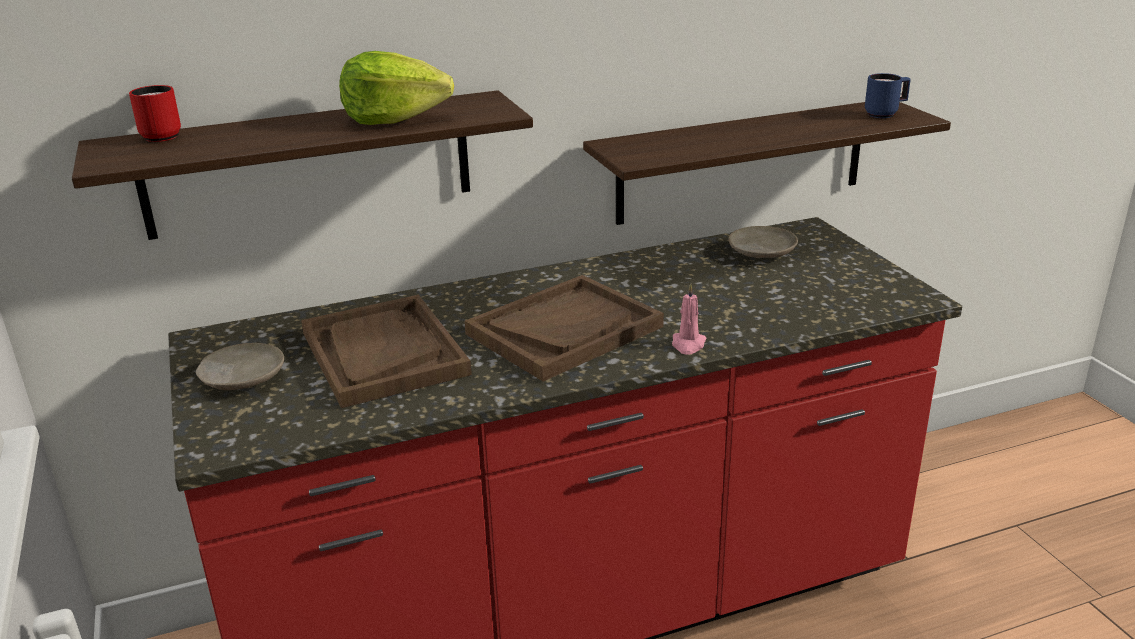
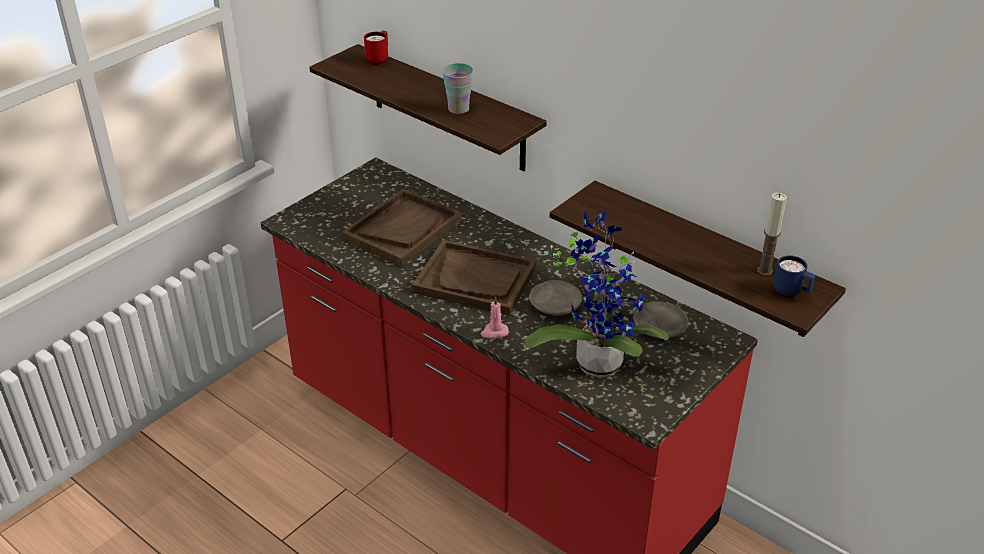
camera: 60 degrees right, 10 degrees up
(243, 378) = (348, 199): beige plate -> beige plate (555, 305)
(394, 118) = (458, 109): lettuce -> cup
(794, 298) = (596, 360): none -> potted plant
(839, 115) = (764, 270): none -> candle

